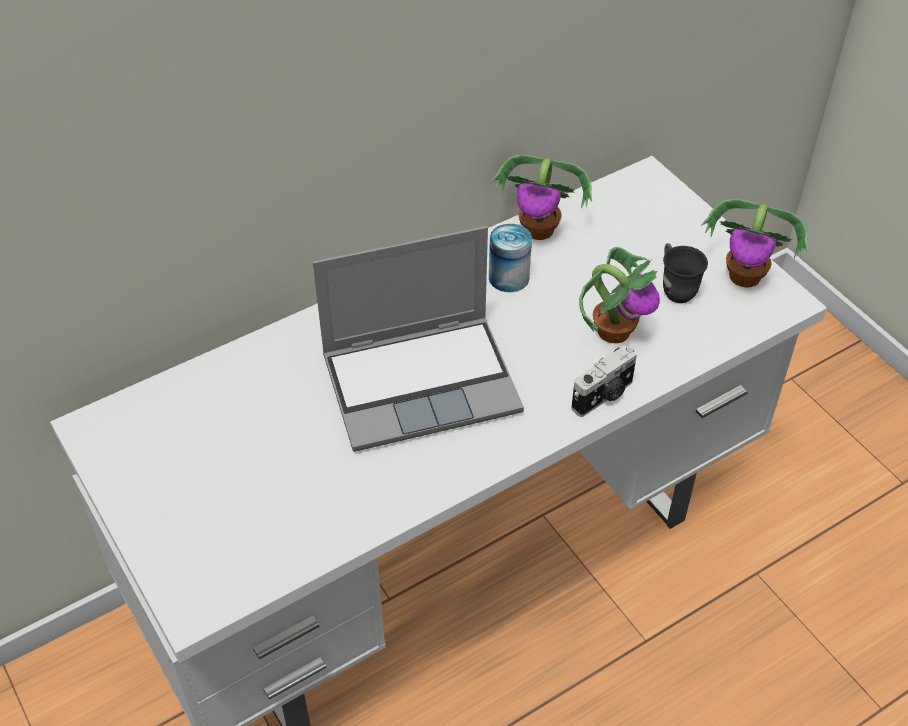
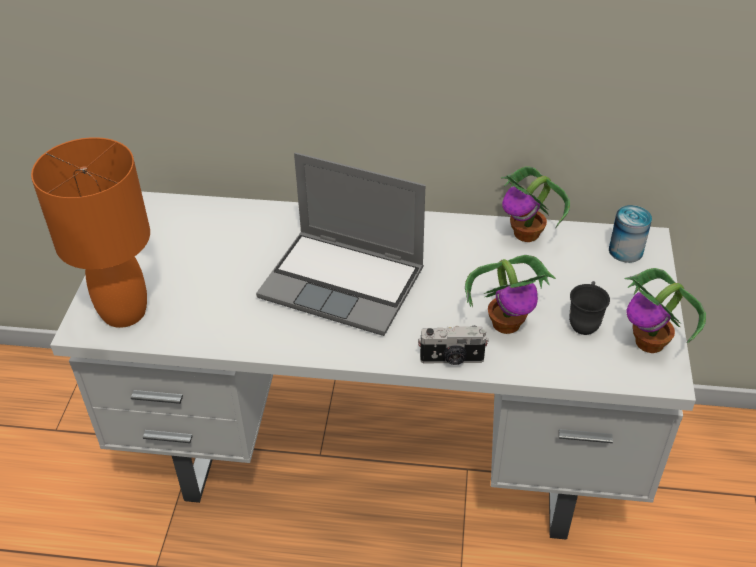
camera: 40 degrees right, 5 degrees down
(220, 562) = (123, 312): none -> orange table lamp
(508, 277) = (471, 252): can -> can (625, 251)

